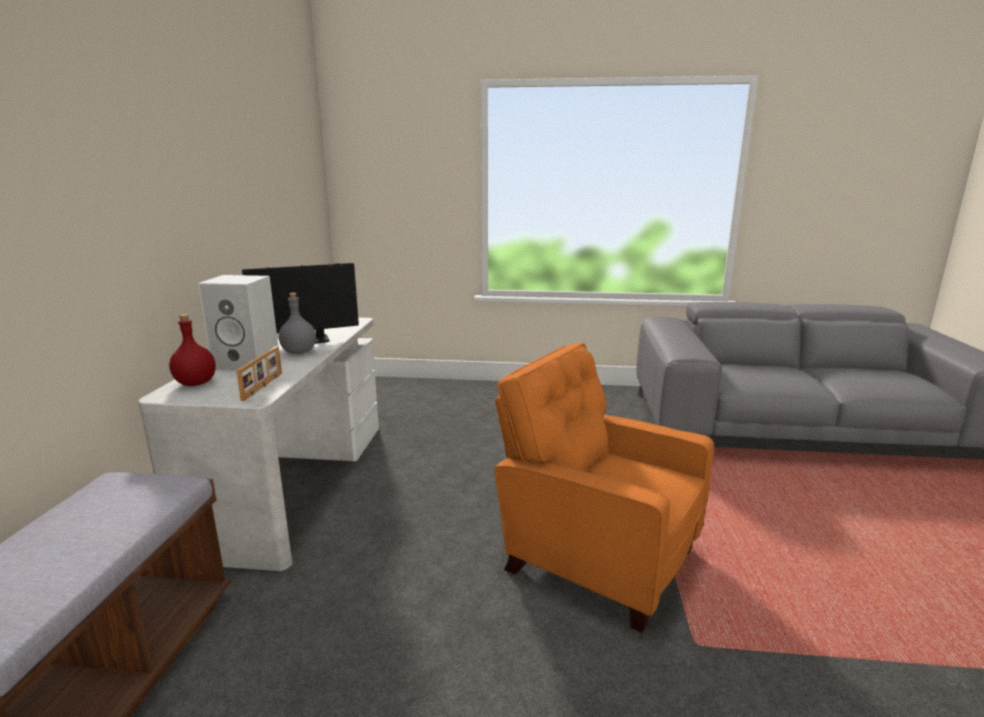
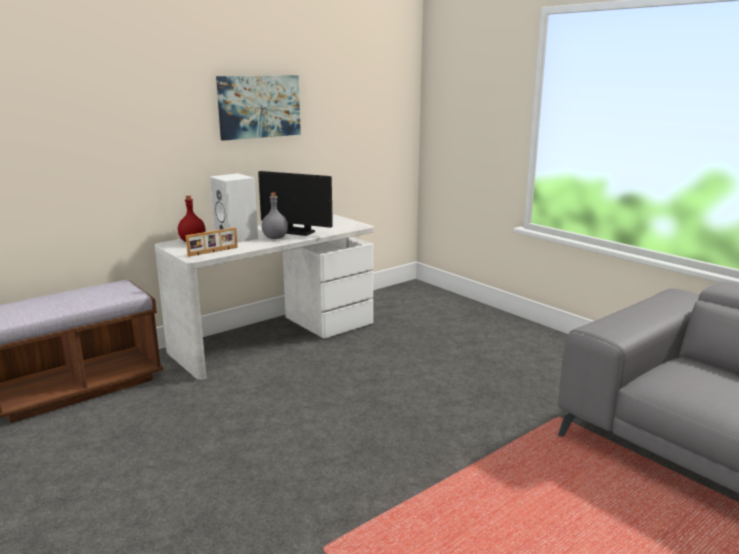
camera: 45 degrees right, 0 degrees up
(211, 181) = (259, 106): none -> picture
(595, 557) = (361, 467): orange armchair -> none

